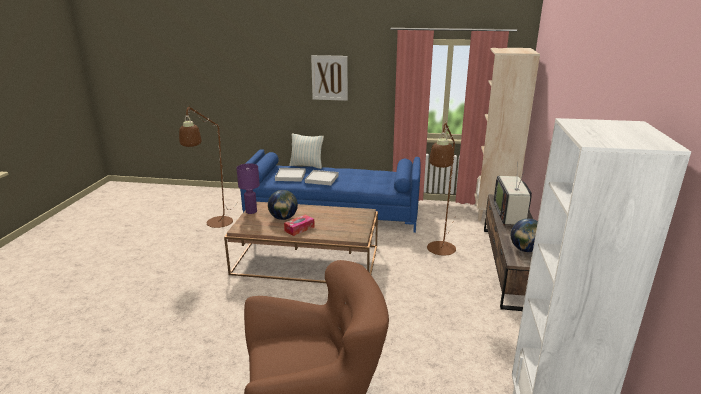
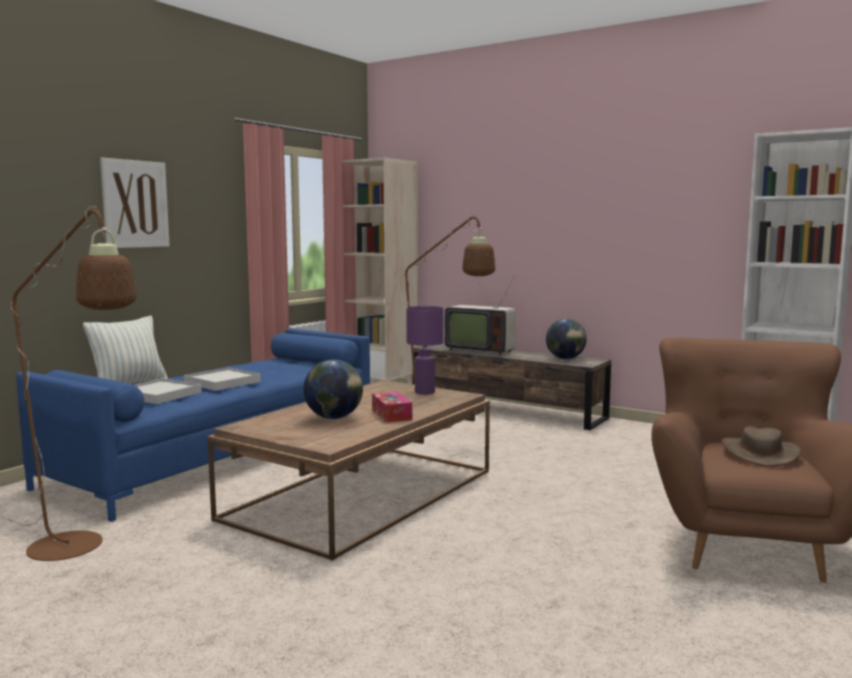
camera: 65 degrees left, 15 degrees down
(251, 211) = (264, 432): purple table lamp -> purple table lamp (424, 392)
(302, 356) = (760, 453): none -> brown hat

